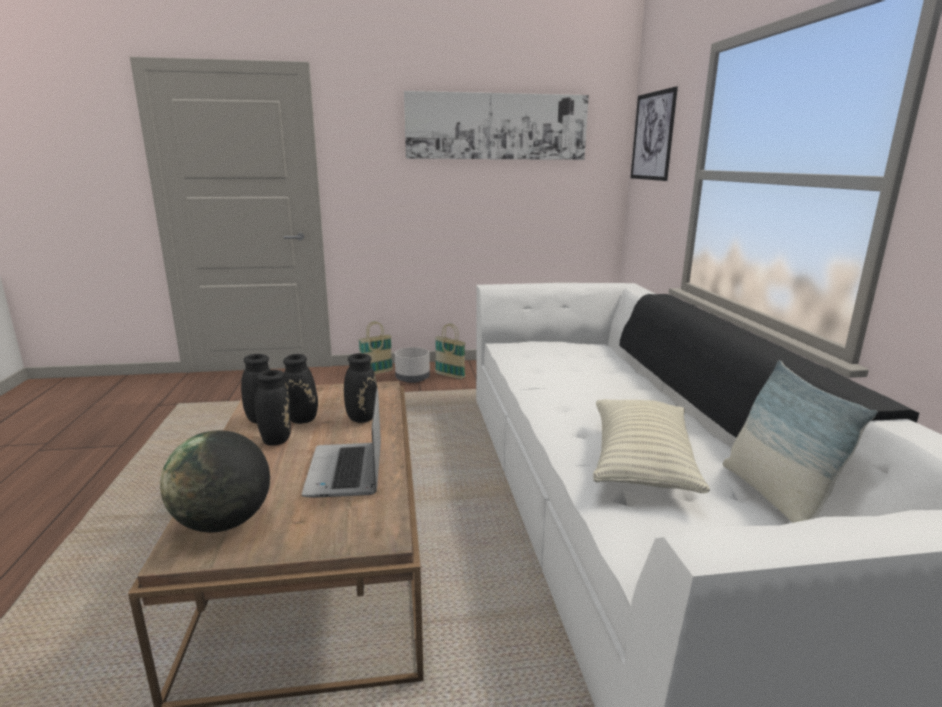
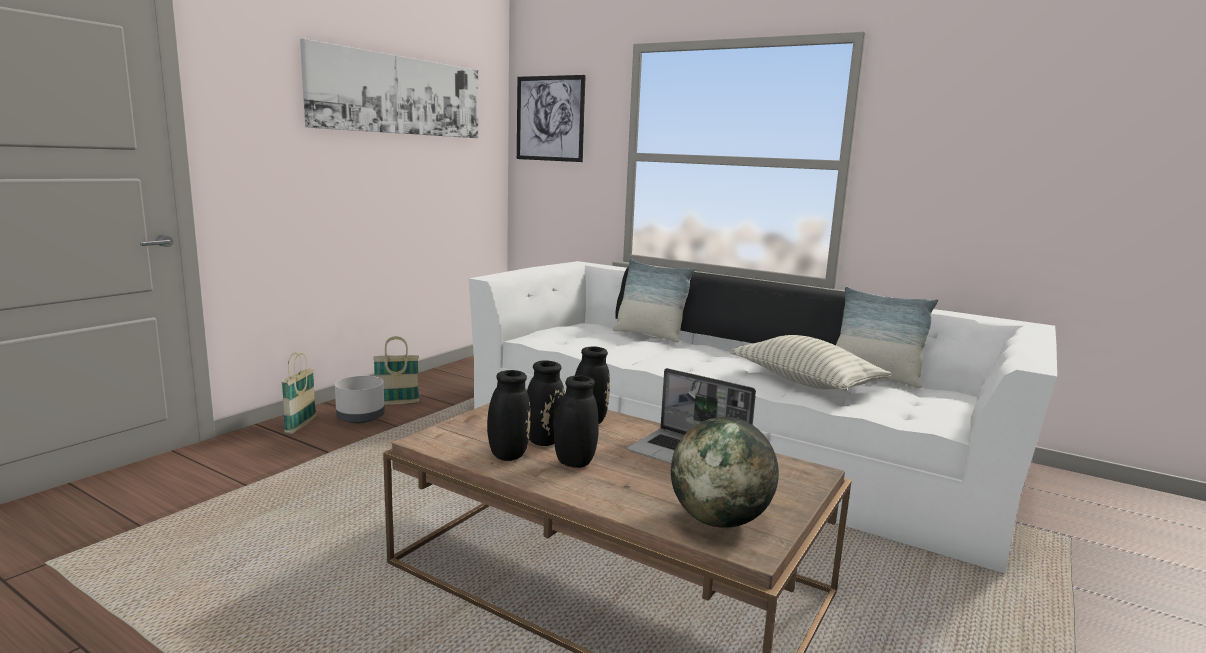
camera: 50 degrees left, 5 degrees down
(627, 369) = (649, 335): none -> pillow

